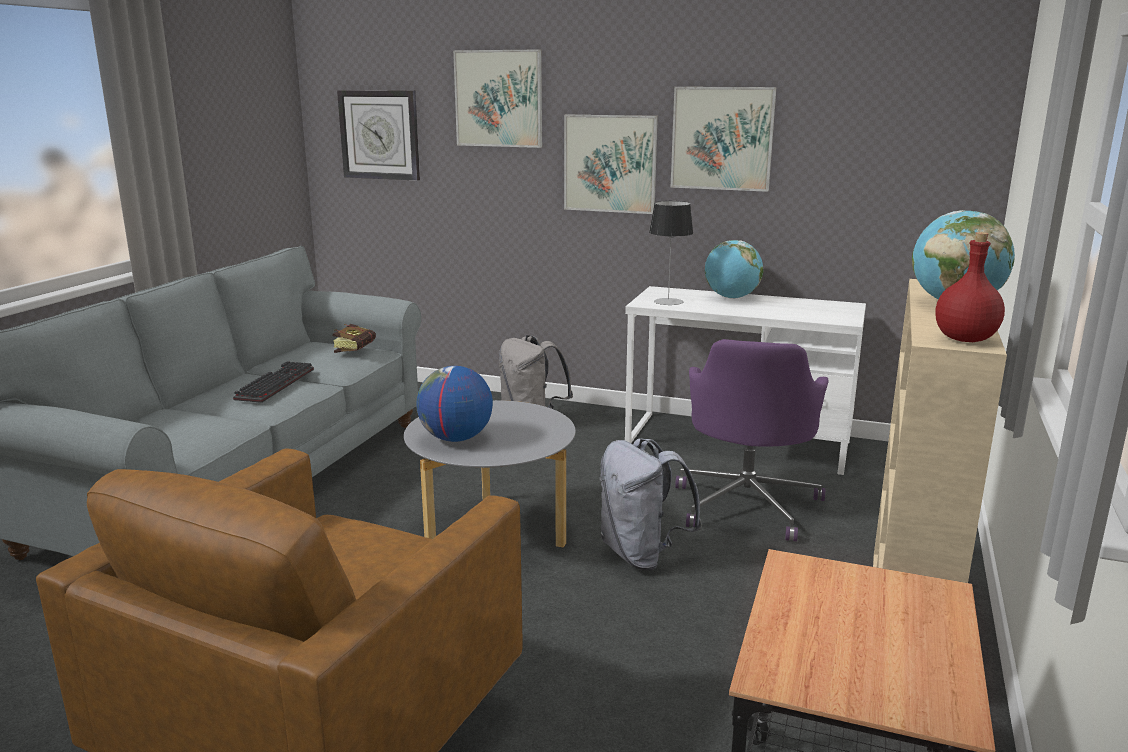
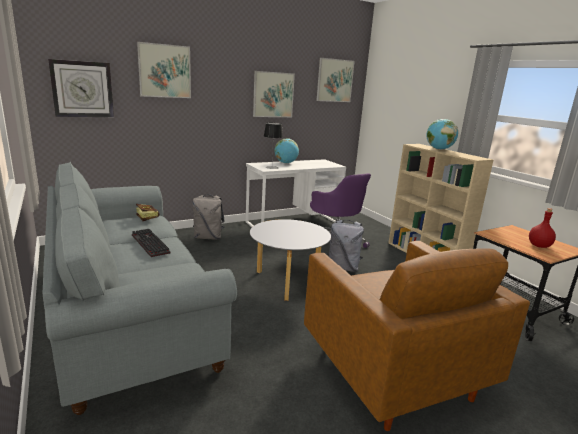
camera: 50 degrees left, 0 degrees up
(455, 438) = (289, 239): globe -> none
(610, 163) = (225, 106): picture -> picture (334, 80)
(965, 339) = (476, 157): red bottle -> red bottle (539, 246)

